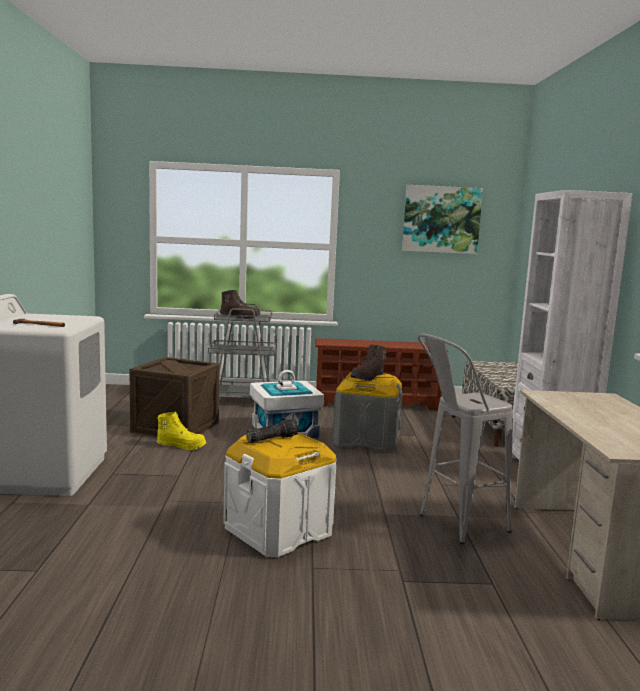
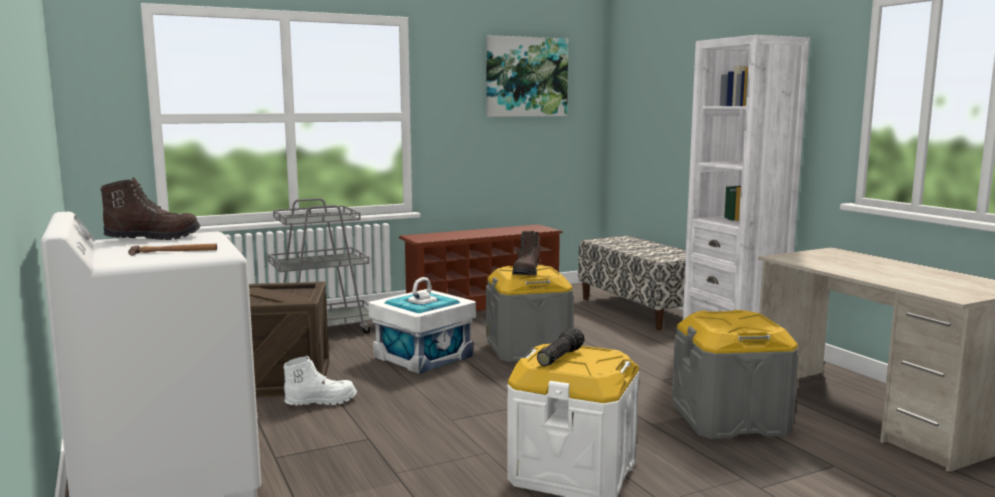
camera: 25 degrees left, 0 degrees up
(181, 446) = (321, 401): yellow boot -> white boot
(240, 317) = (314, 218): brown boot -> brown boot (153, 238)
(453, 526) = (729, 419): grey stool -> grey storage box

